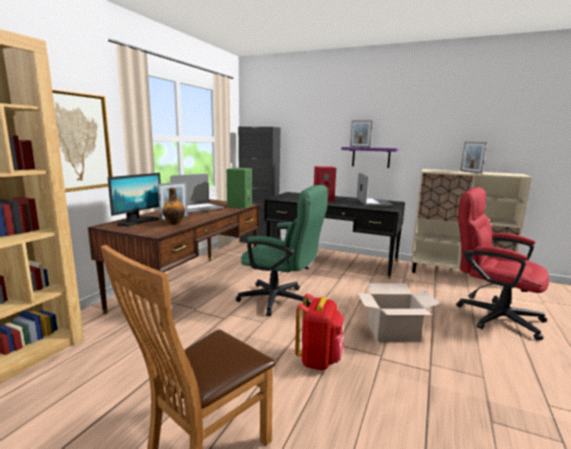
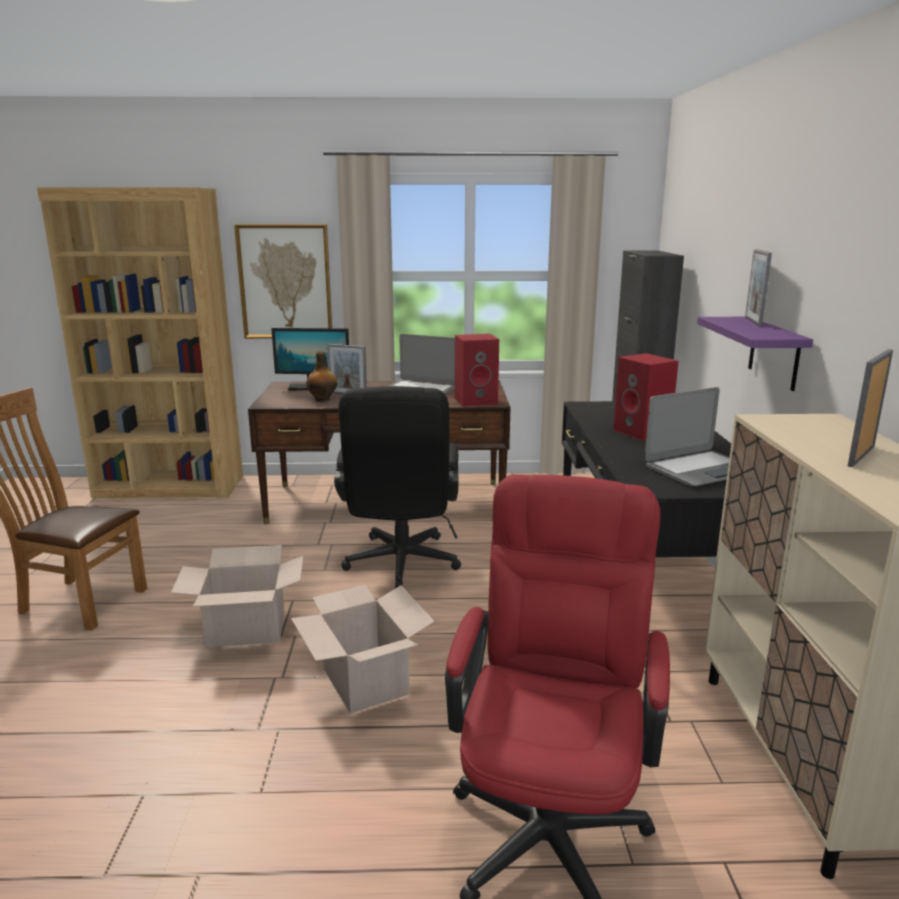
camera: 65 degrees right, 5 degrees up
(239, 205) = (476, 401): green speaker -> red speaker
(281, 301) = (401, 566): green office chair -> black office chair
(319, 360) = (246, 629): red backpack -> cardboard box

